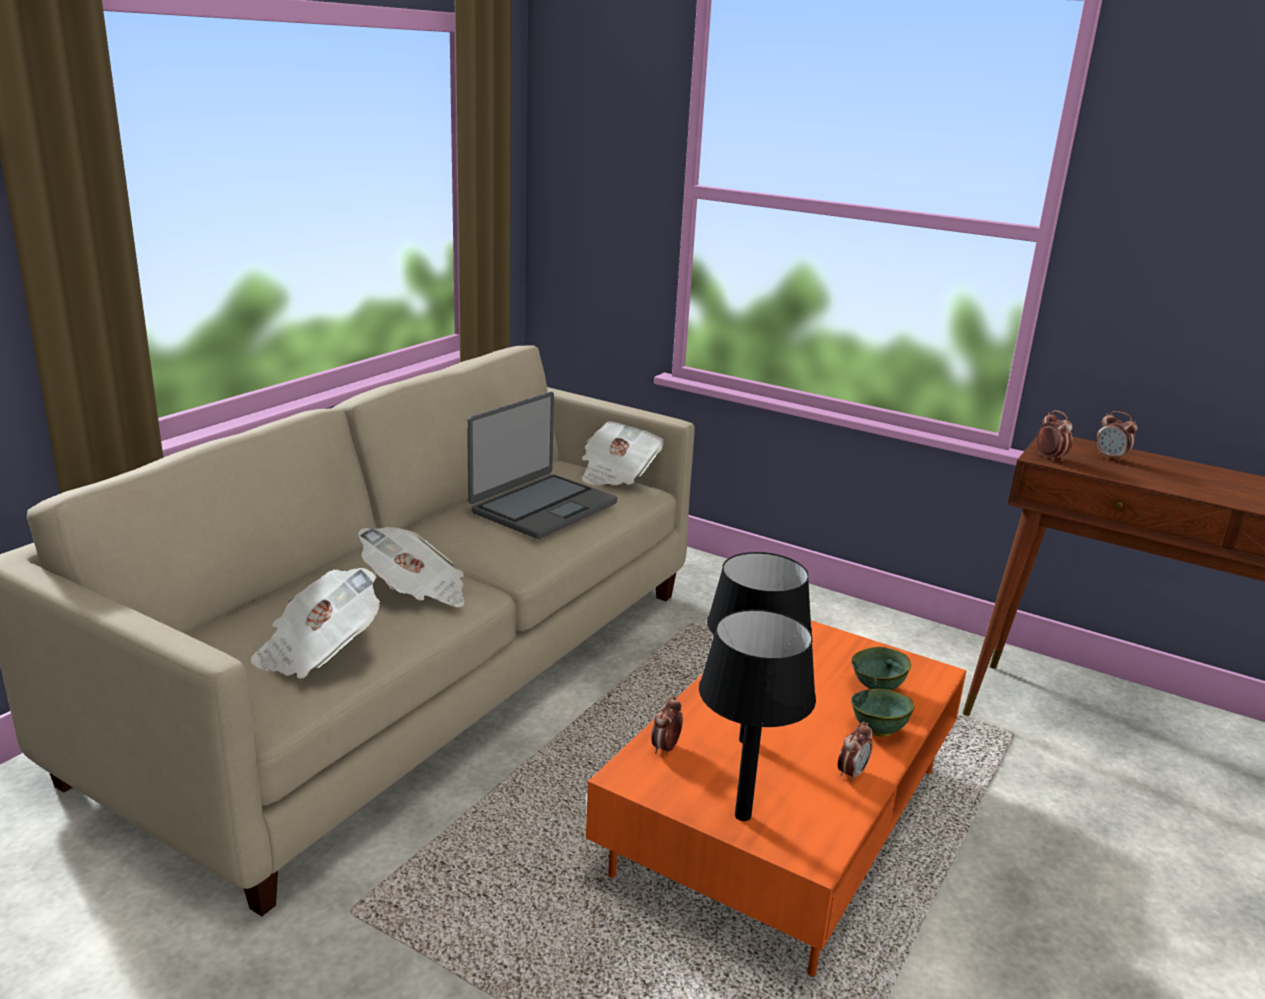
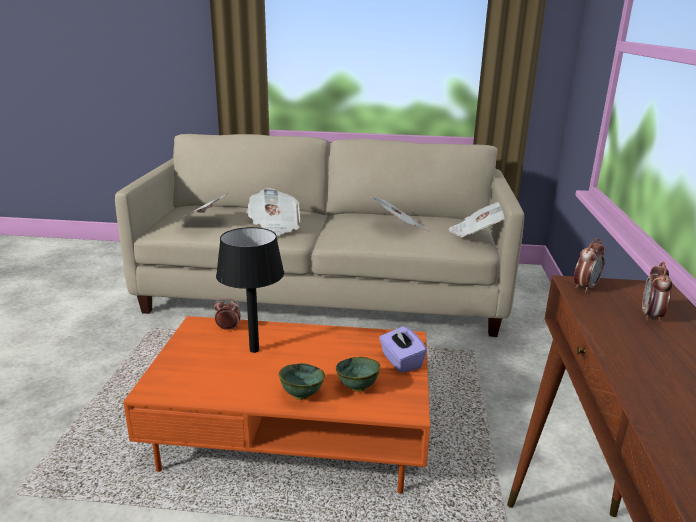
camera: 65 degrees right, 0 degrees up
(542, 507) = (398, 227): laptop -> newspaper
(742, 815) = (178, 361): black table lamp -> none
(833, 644) = (400, 361): none -> purple tissue box
(851, 773) = (242, 391): alarm clock -> none

